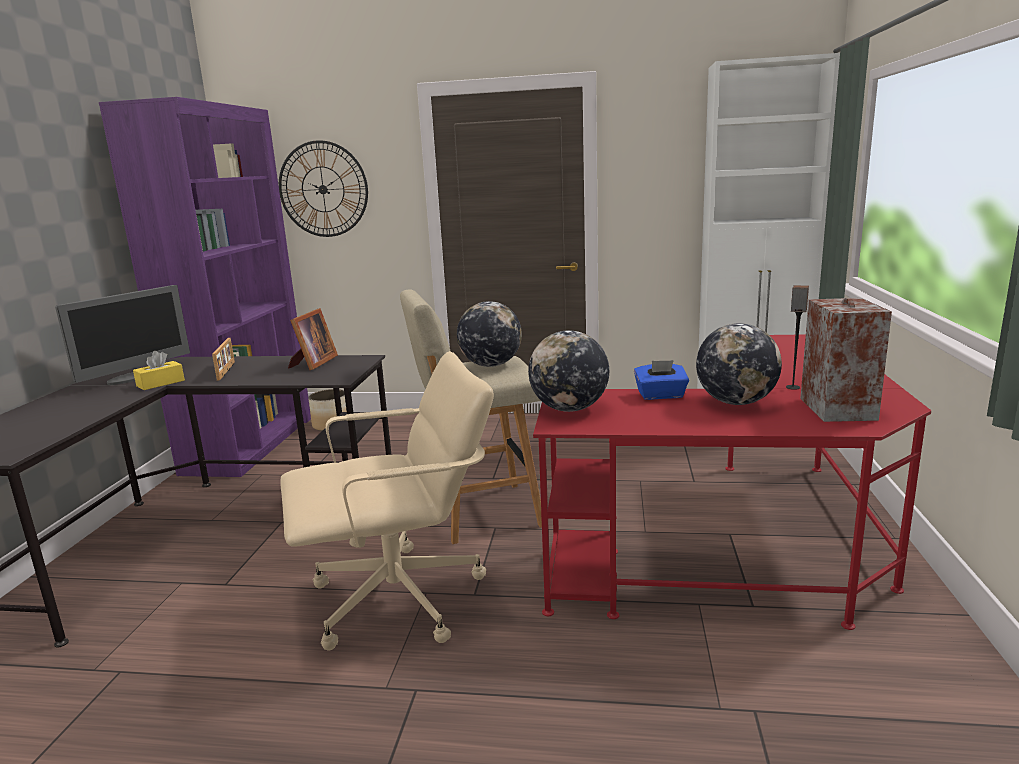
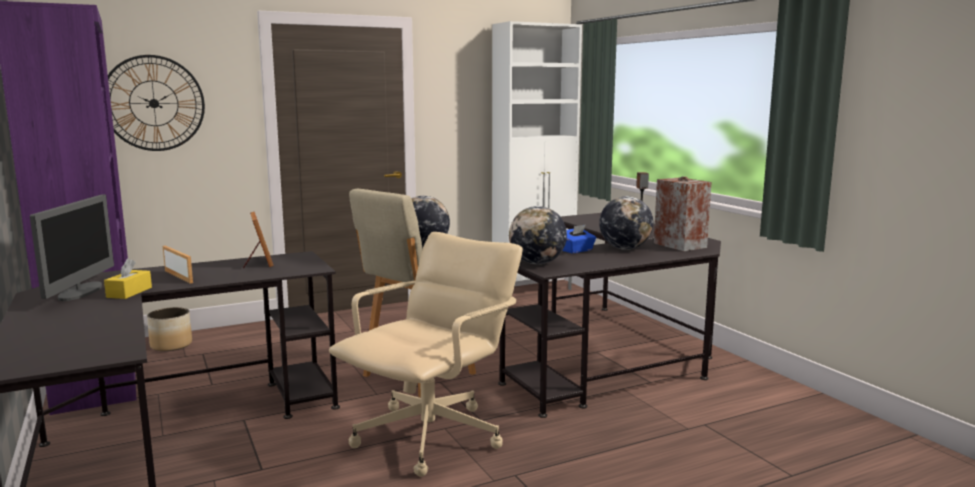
camera: 35 degrees left, 5 degrees down
(746, 548) = (614, 356): red desk -> black desk

